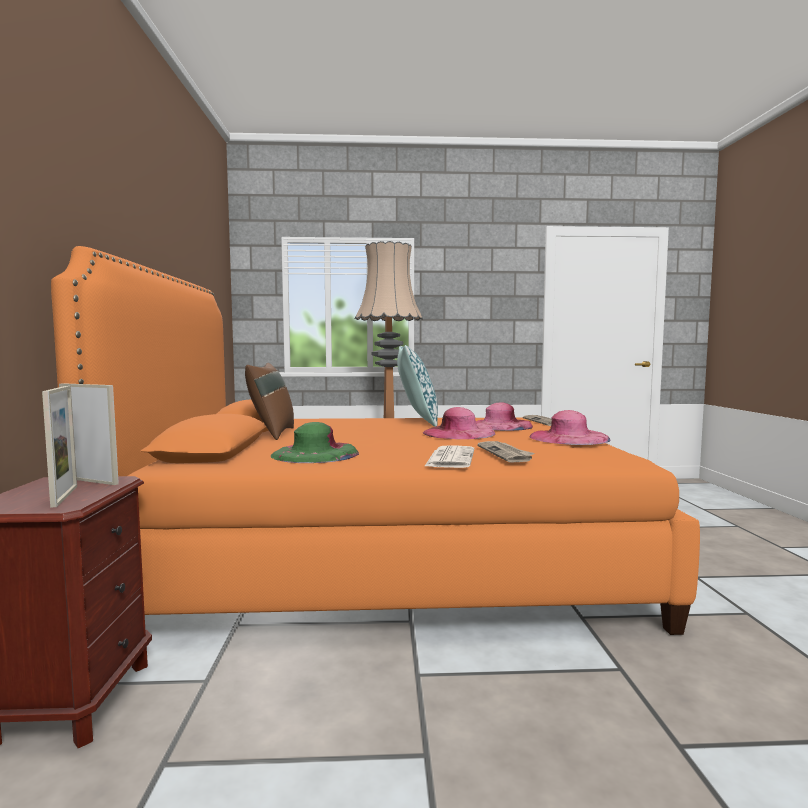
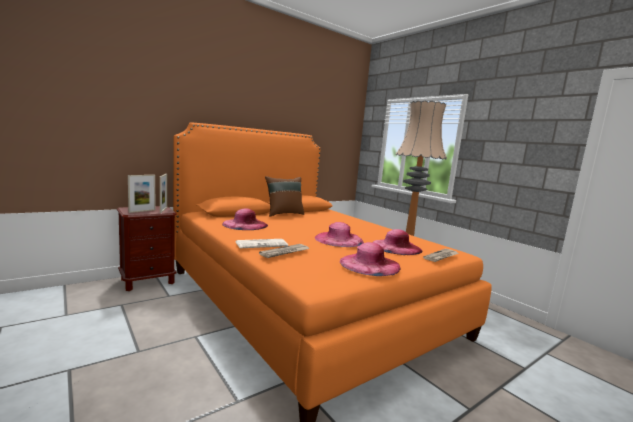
camera: 55 degrees right, 5 degrees up
(315, 453) = (245, 224): green hat -> pink hat
(416, 421) = (373, 229): pillow -> none

